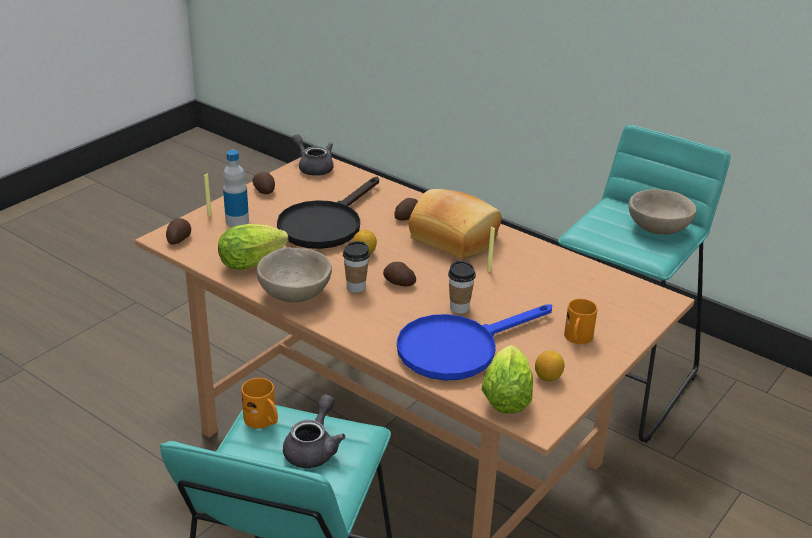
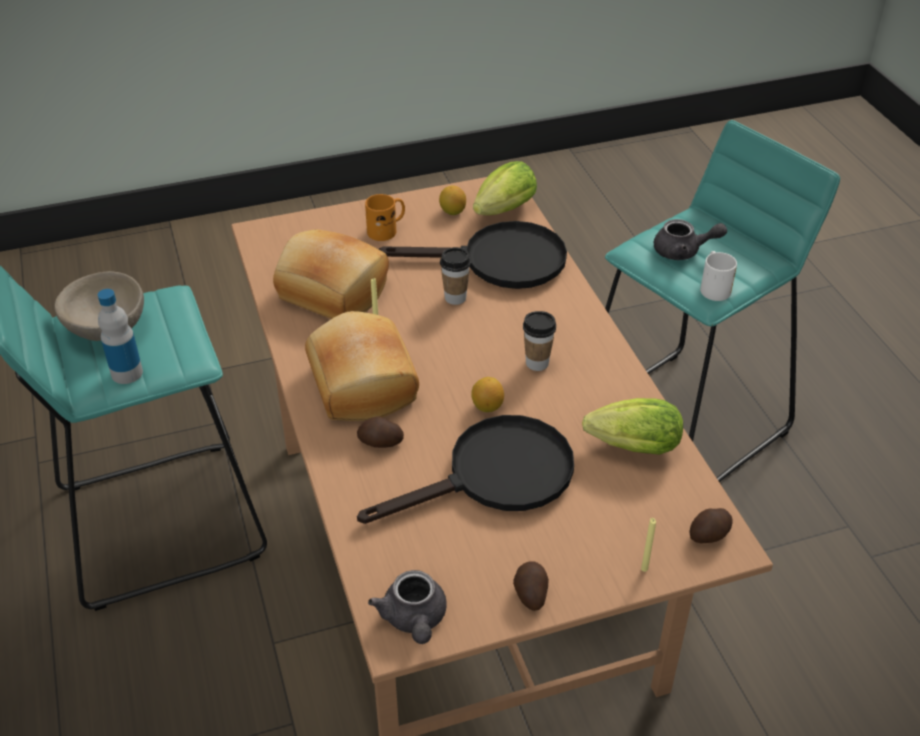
camera: 145 degrees left, 10 degrees up
(237, 221) = (610, 537): bottle -> bottle (127, 373)
(264, 421) = (713, 287): orange mug -> white mug
(295, 294) = (609, 381): beige bowl -> none
(314, 448) = (683, 251): grey teapot -> grey teapot turned 135 degrees counterclockwise
(398, 283) = (486, 350): potato -> none
(458, 348) = (499, 261): blue frying pan -> black frying pan
(548, 279) = (332, 293): none -> bread

